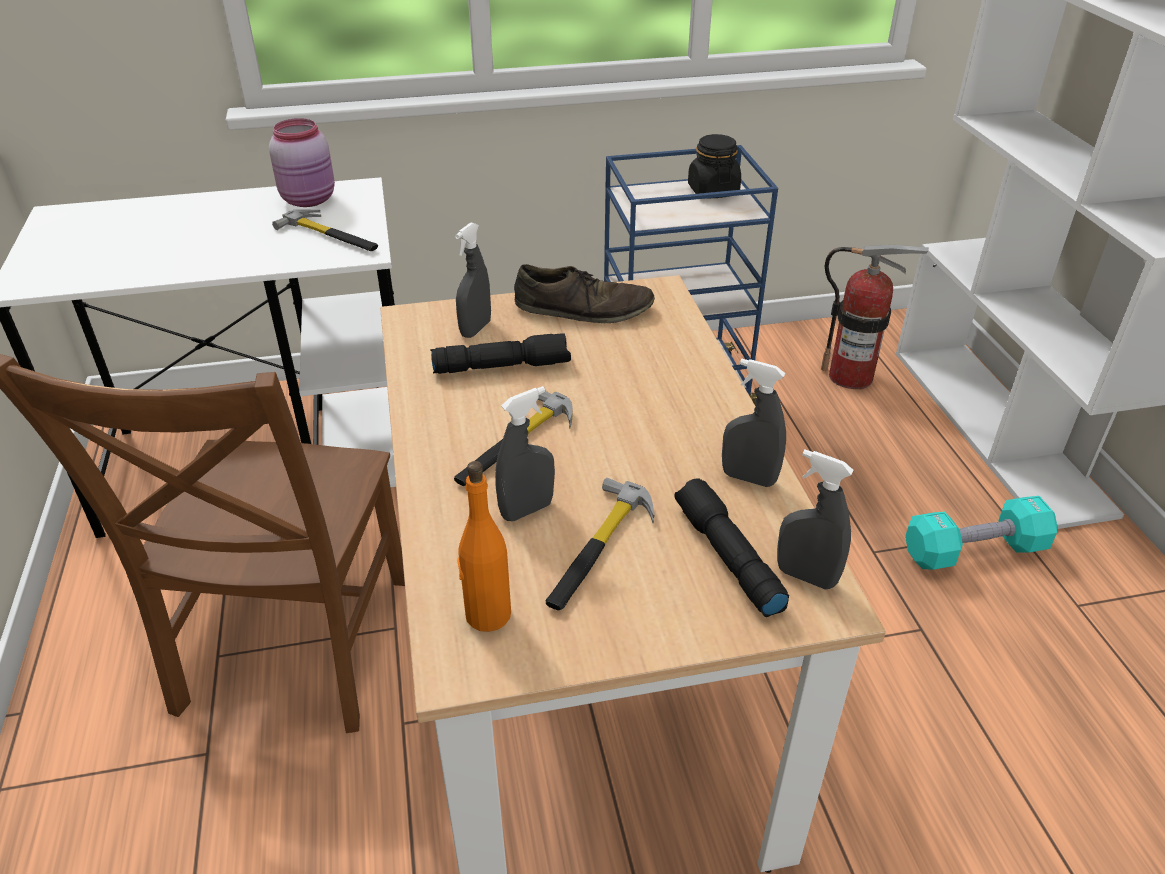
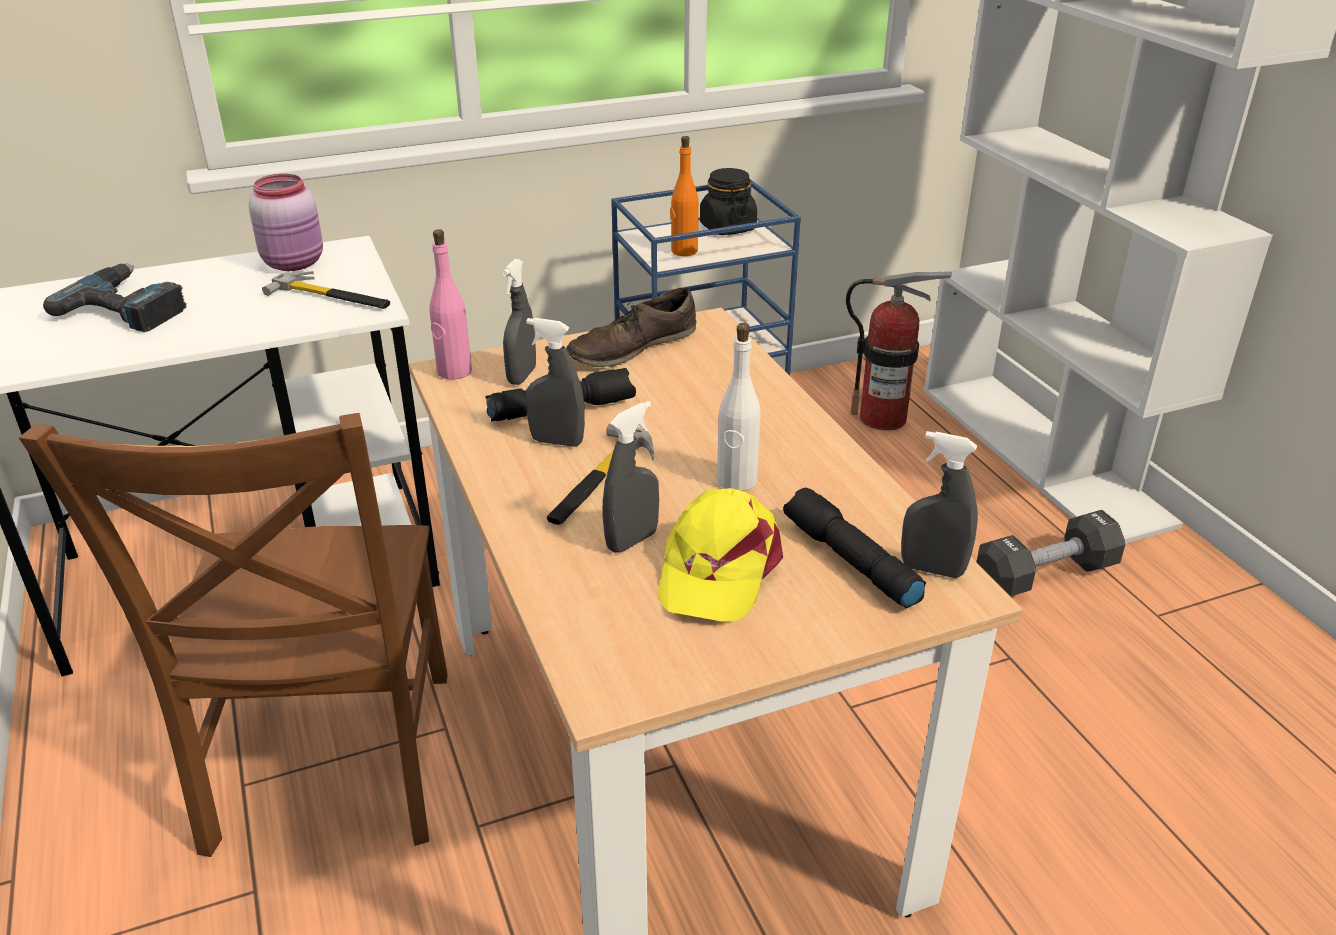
camera: 10 degrees left, 5 degrees down
(160, 231) = (129, 307): none -> power drill
(417, 319) = (454, 372): none -> pink bottle
(487, 614) = (621, 641): orange bottle -> orange bottle (683, 251)
(584, 309) = (632, 347): brown shoe -> brown shoe turned 150 degrees clockwise
(598, 549) = (717, 568): hammer -> yellow cap
(642, 459) = (736, 481): none -> white bottle
(748, 478) = (849, 488): grey spray bottle -> grey spray bottle (557, 441)
(974, 551) = (1045, 575): turquoise dumbbell -> black dumbbell

